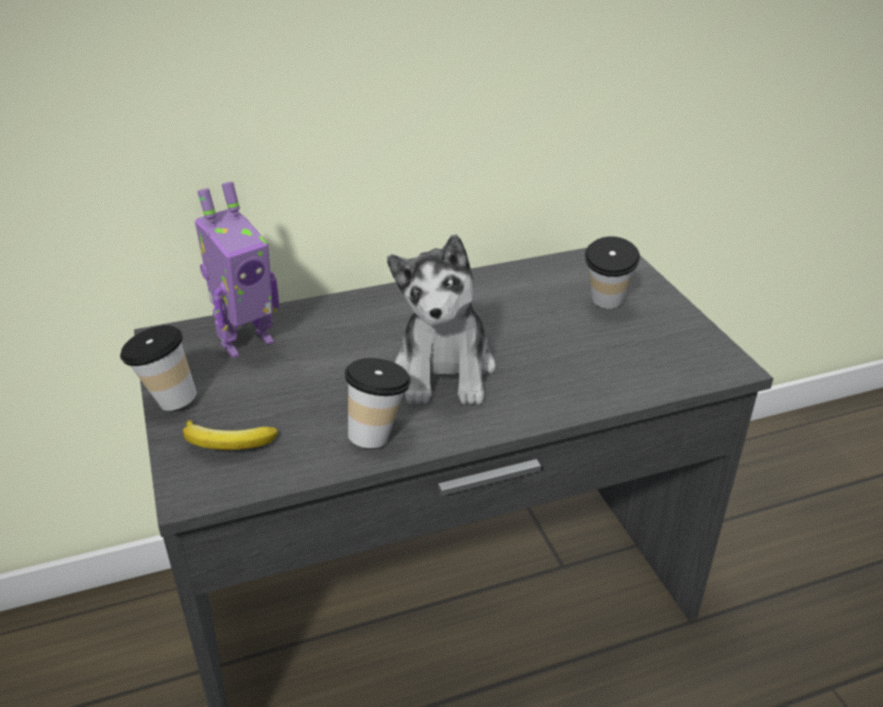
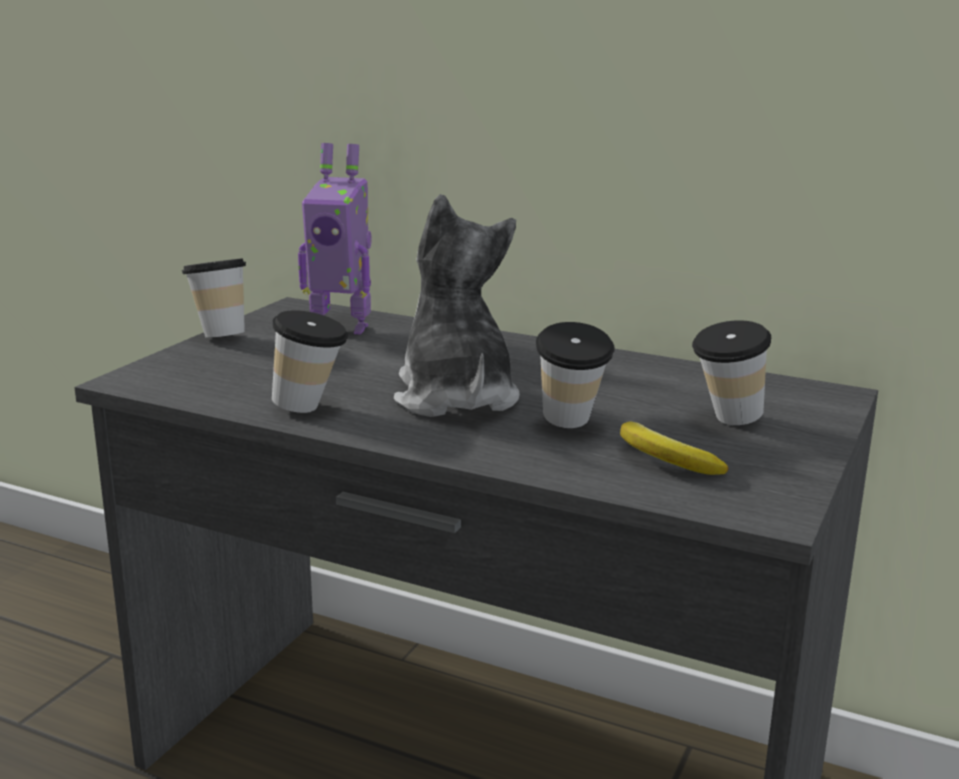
camera: 45 degrees right, 15 degrees down
(227, 444) = (203, 369): banana -> banana (664, 460)
(445, 370) = (455, 397): plush toy -> plush toy turned 120 degrees clockwise
(545, 356) = (570, 426): none -> cup

